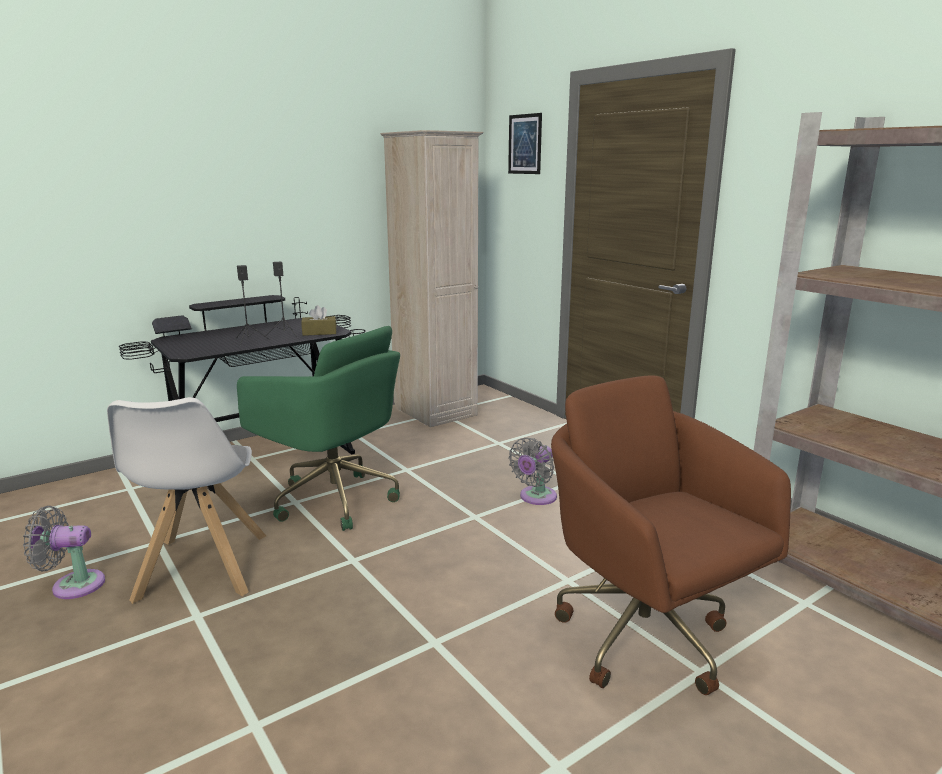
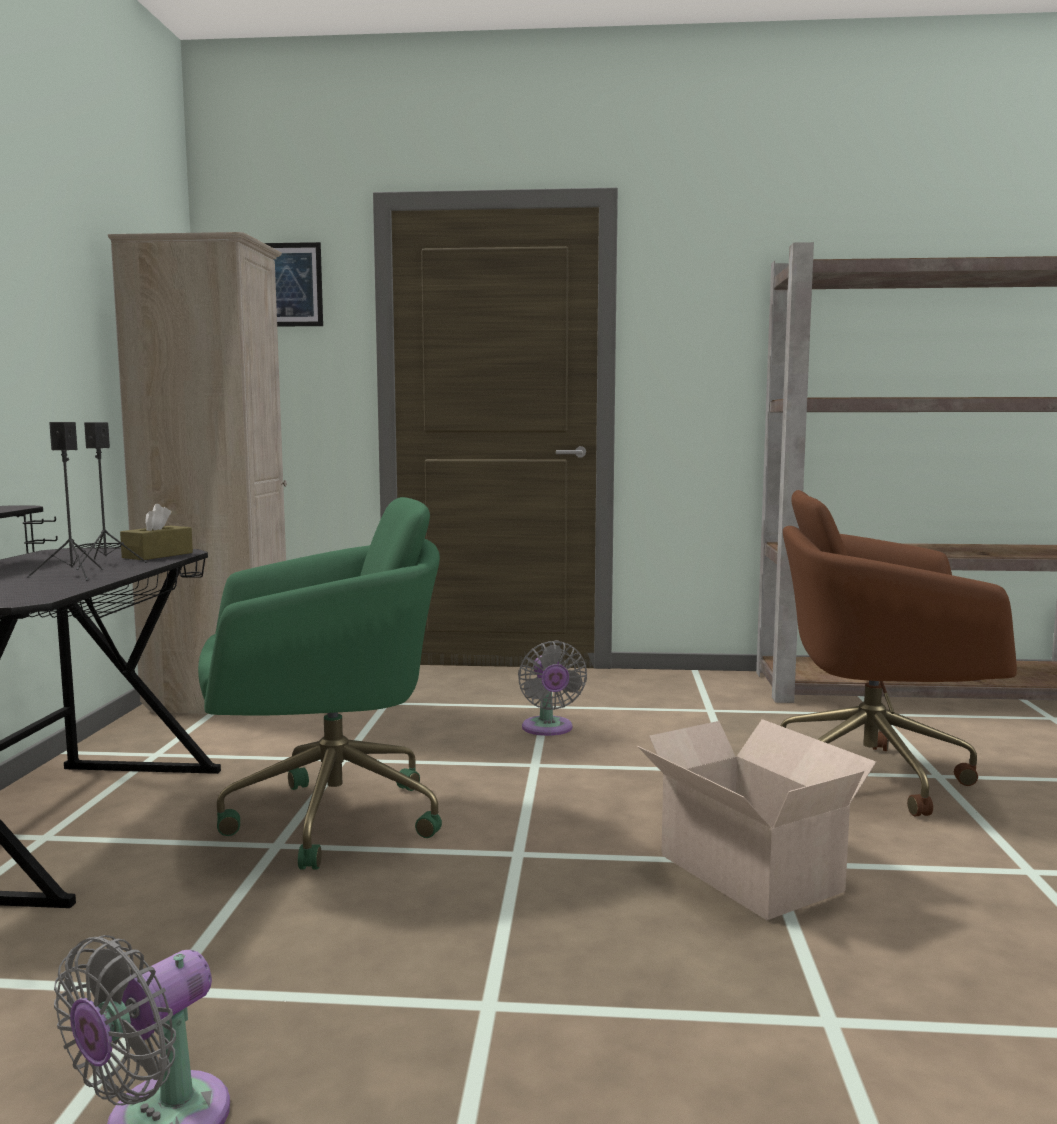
camera: 50 degrees left, 10 degrees down
(201, 569) = (346, 968): chair -> none
(413, 638) = (746, 870): none -> cardboard box

